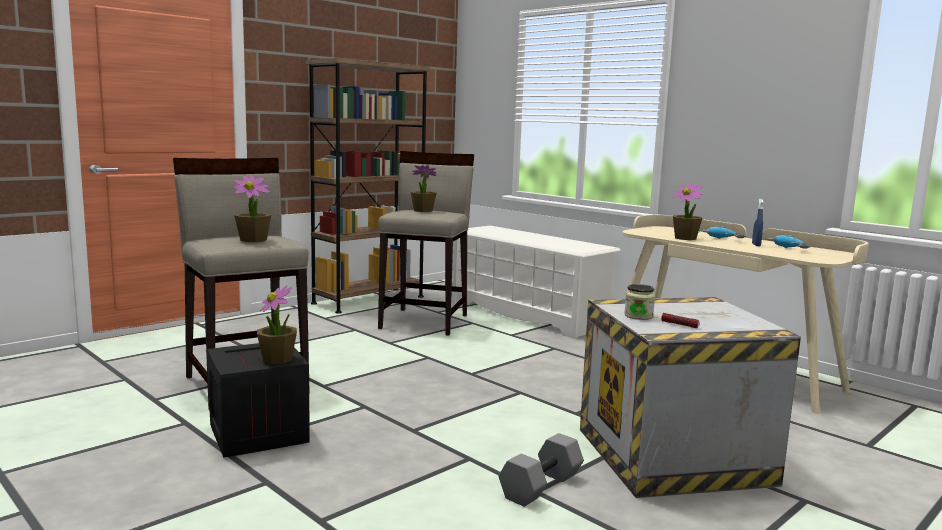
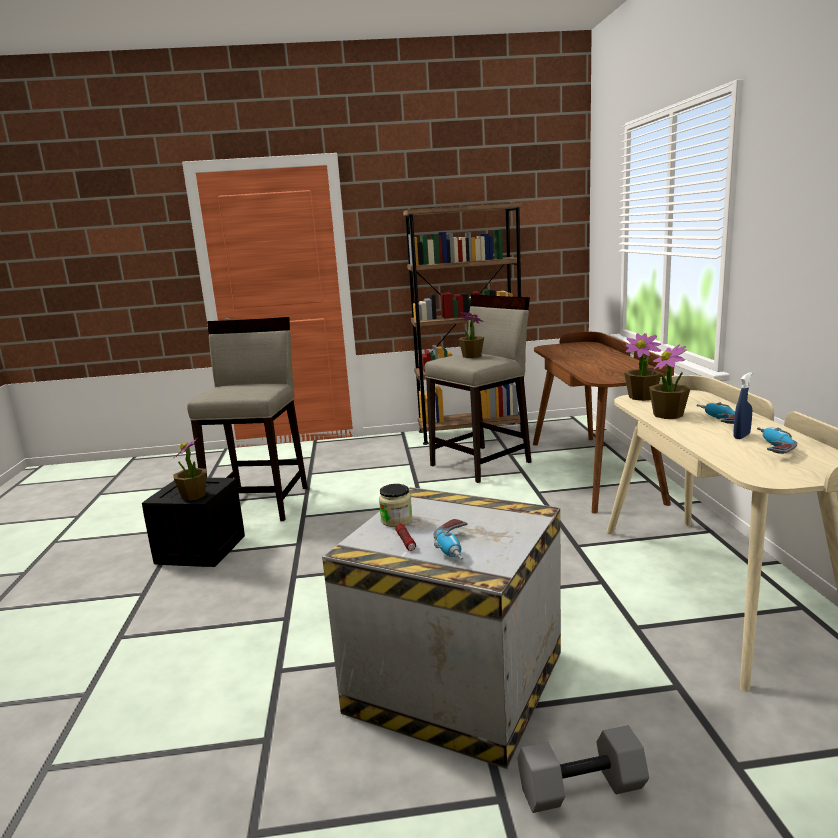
camera: 40 degrees right, 5 degrees up
(253, 240) = (241, 390): potted plant -> potted plant (642, 397)
(527, 315) = (594, 470): white shoe rack -> brown desk
(541, 487) = (289, 668): grey dumbbell -> grey dumbbell (581, 790)
(719, 323) = (456, 548): none -> power drill

